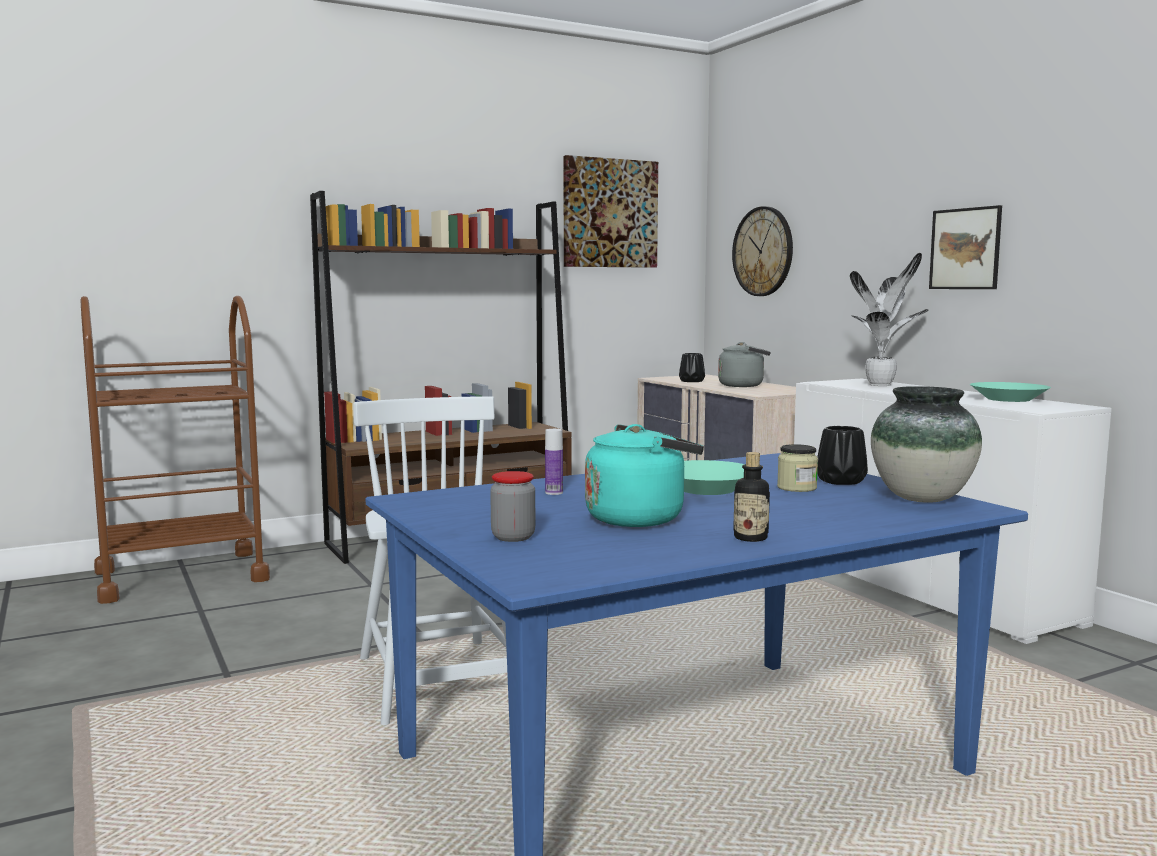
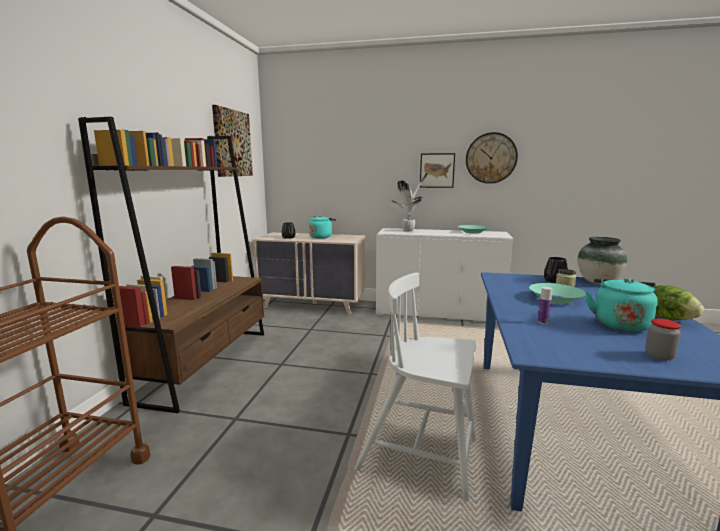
camera: 50 degrees left, 5 degrees up
(744, 385) = (321, 237): grey kettle -> turquoise kettle
(750, 538) = (669, 319): bottle -> lettuce
(763, 251) = (311, 167): wall clock -> wall clock (491, 158)

